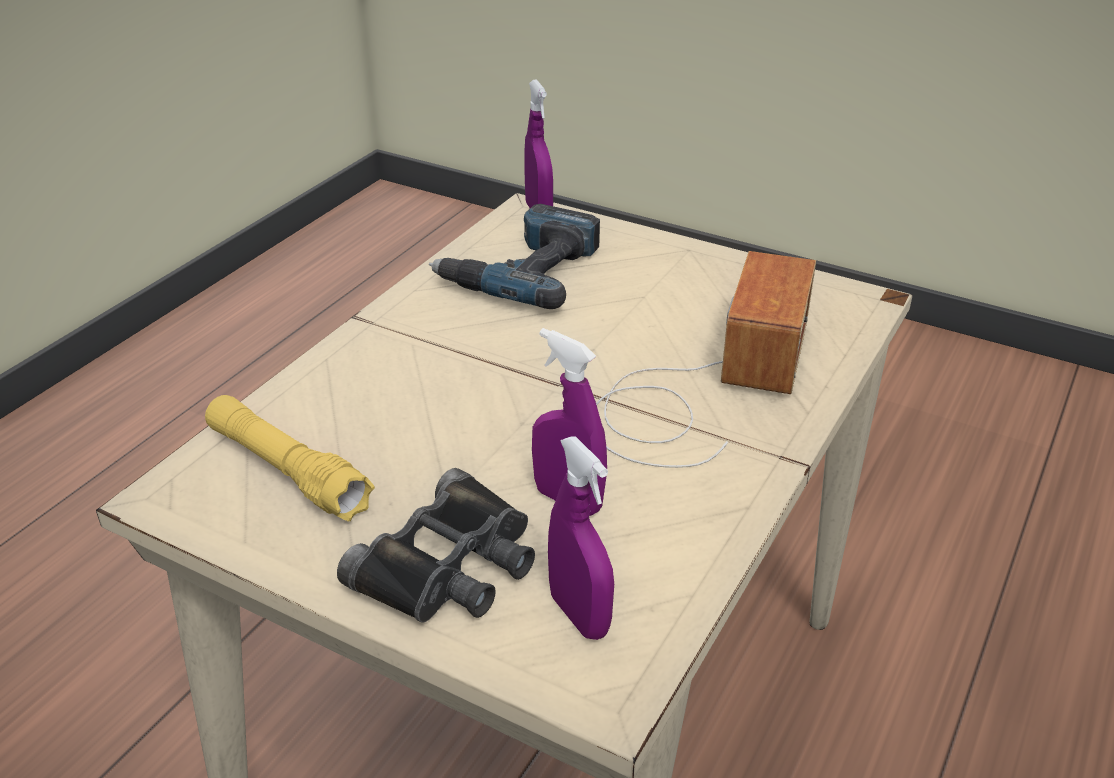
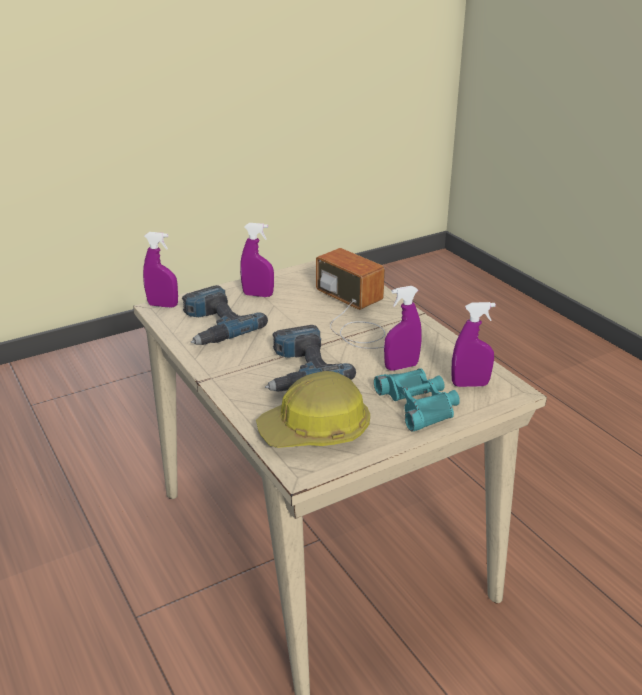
camera: 60 degrees left, 5 degrees down
(287, 471) = (316, 430): yellow flashlight -> hard hat
(450, 565) = (419, 404): black binoculars -> turquoise binoculars
(460, 392) = (299, 370): none -> power drill
(660, 271) = (258, 295): none -> purple spray bottle

